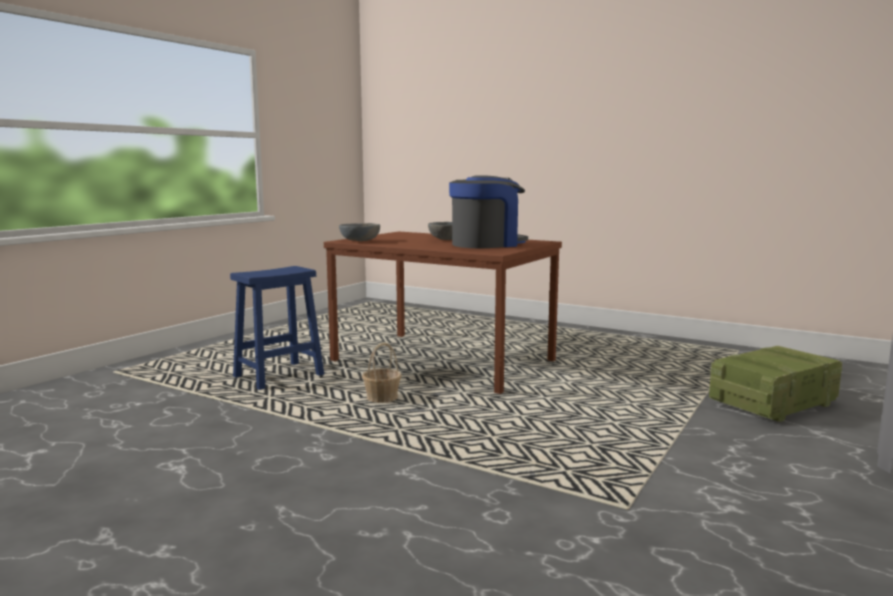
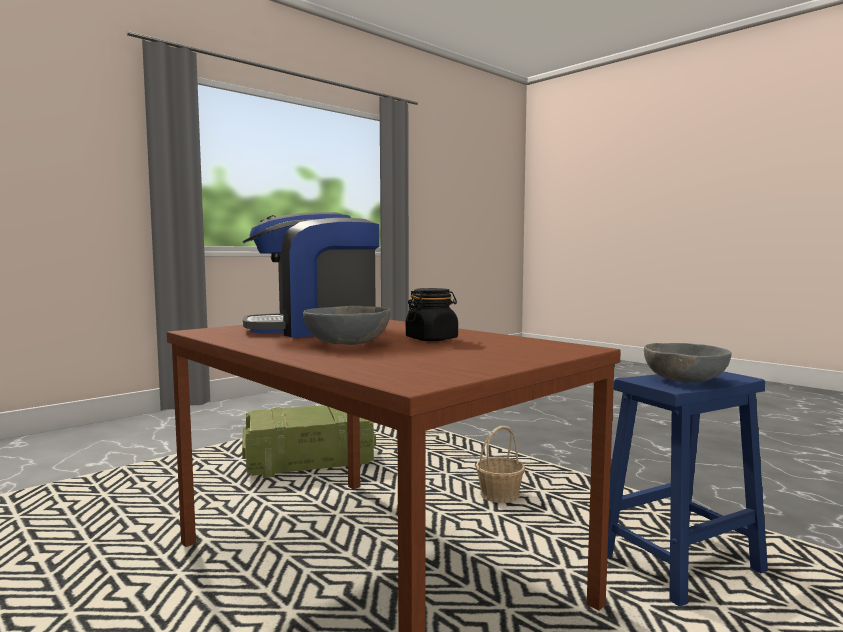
camera: 165 degrees left, 5 degrees down
(359, 240) = (539, 347): grey bowl -> grey bowl (685, 380)
(412, 242) = (432, 339): none -> black jar
(773, 403) = (110, 449): crate -> crate (306, 461)

